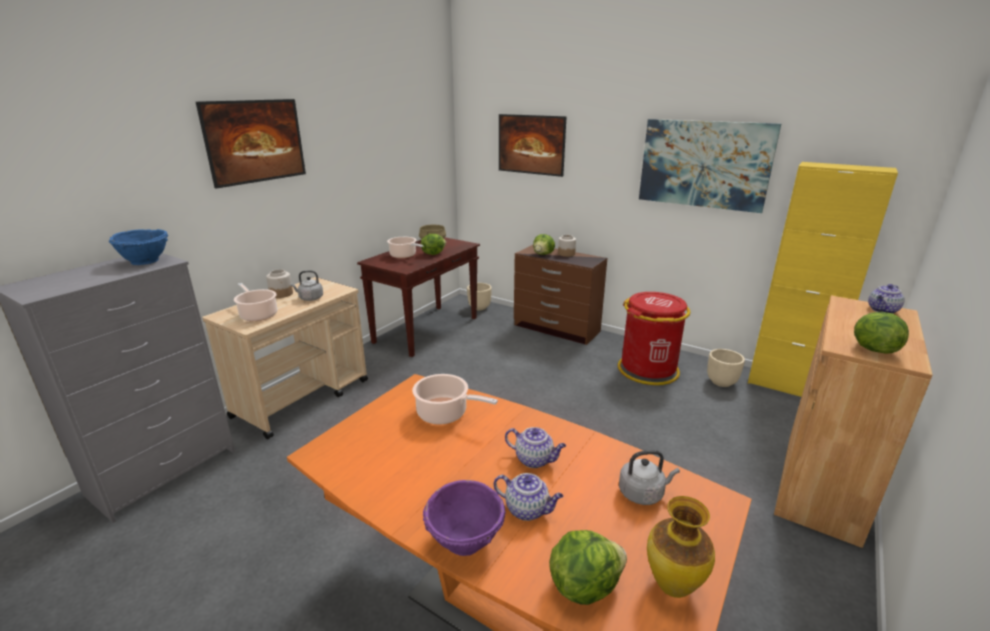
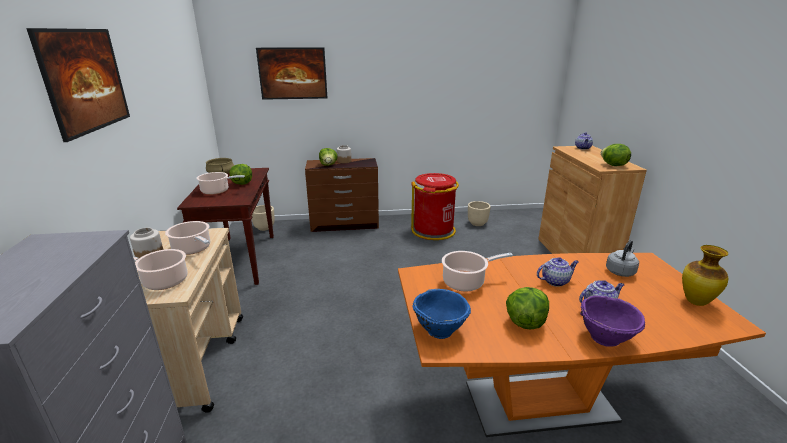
camera: 40 degrees left, 0 degrees up
(146, 261) = (66, 245): blue bowl -> blue bowl (440, 329)
(310, 298) = (193, 249): grey kettle -> cooking pot
(583, 585) = (675, 322): lettuce -> lettuce (525, 322)
(704, 164) = (436, 77): picture -> none
(786, 386) = (507, 214): yellow cabinet -> none

